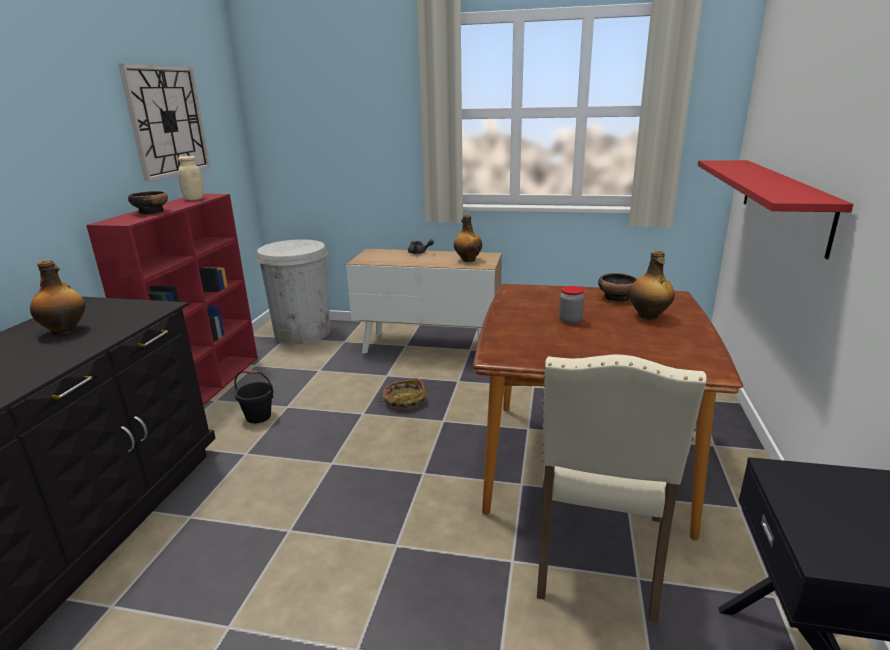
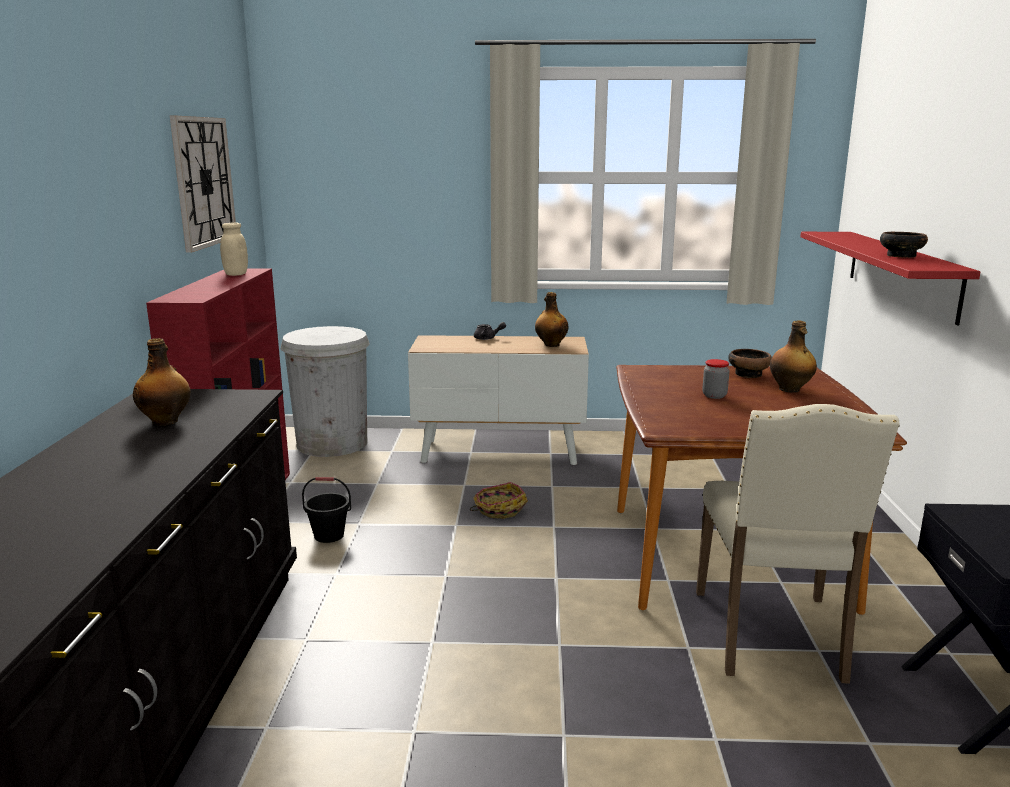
camera: 10 degrees left, 5 degrees down
(151, 212) = (206, 288): bowl -> bowl (900, 256)

